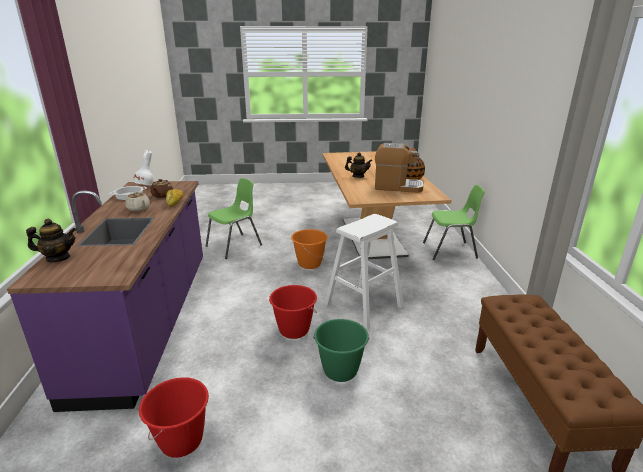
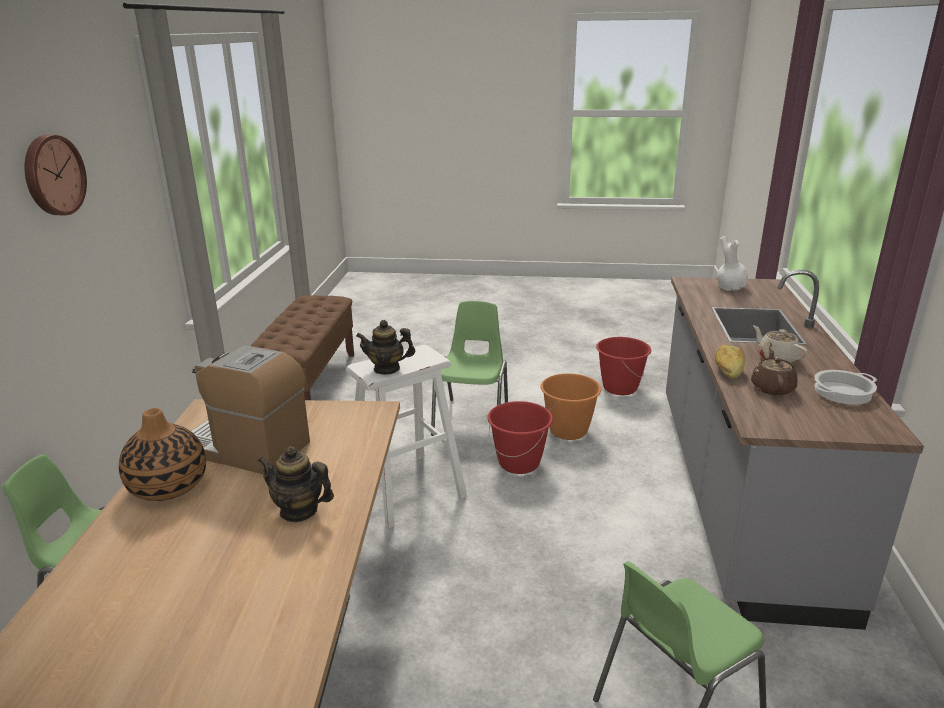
camera: 170 degrees left, 0 degrees up
(58, 258) = (778, 298): teapot -> teapot (387, 369)
(145, 186) = (851, 423): white vase -> white vase (729, 287)
(148, 321) = (738, 493): purple counter -> grey counter
(309, 263) = (470, 599): orange bucket -> orange bucket (568, 431)
(340, 371) = (473, 419): green bucket -> green chair
(533, 88) = (52, 175): none -> wall clock

